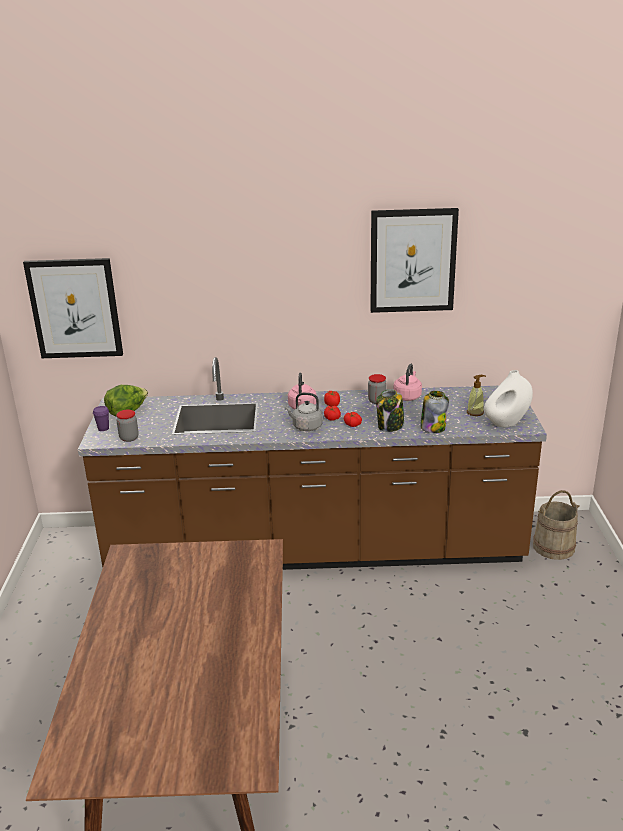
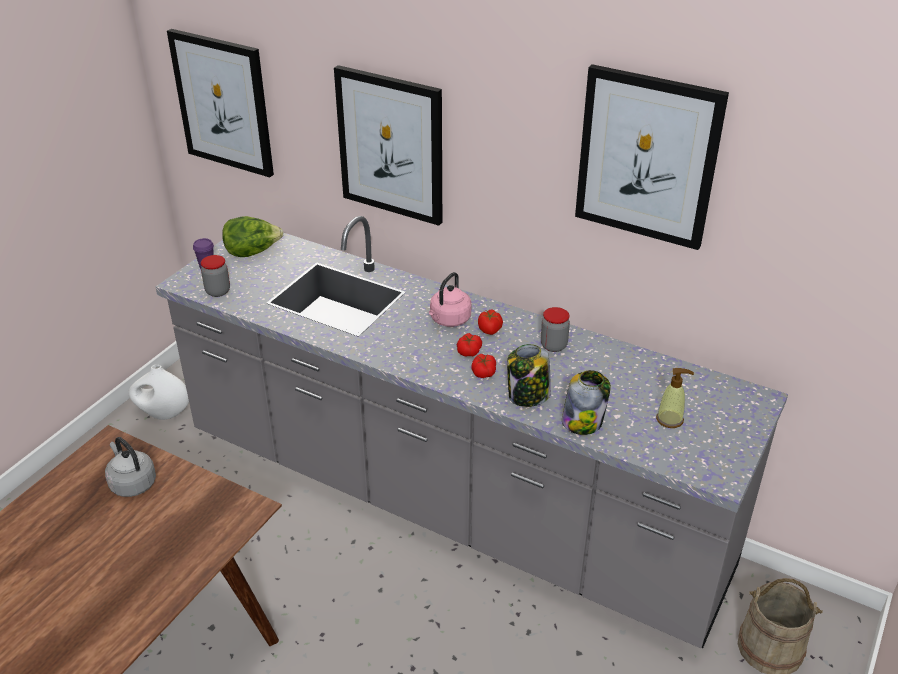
camera: 30 degrees right, 10 degrees up
(227, 302) = (391, 145): none -> picture
(305, 427) = (422, 353): grey kettle -> grey kettle (132, 483)
(315, 550) = (449, 503): brown counter -> grey counter
(407, 396) = (602, 353): pink kettle -> none
(506, 423) = (696, 457): white vase -> white vase (163, 414)

